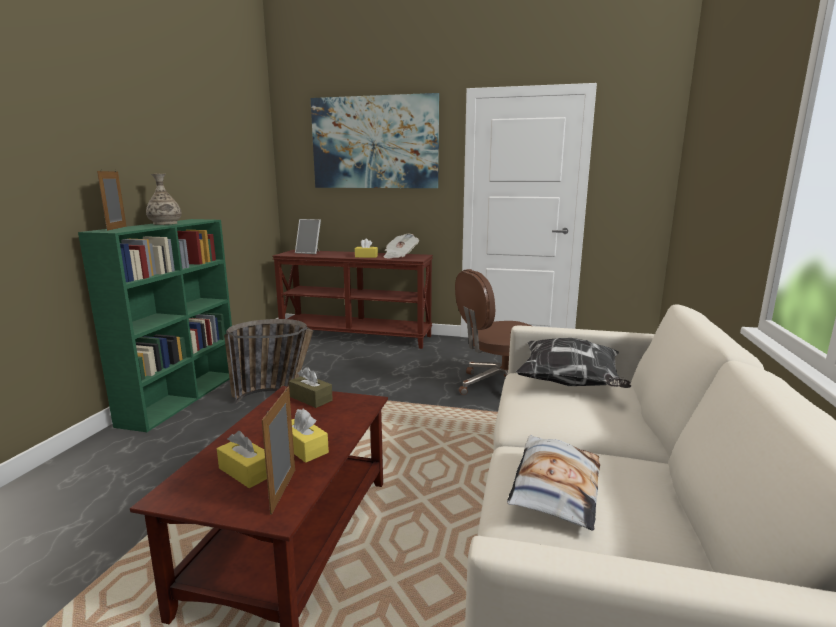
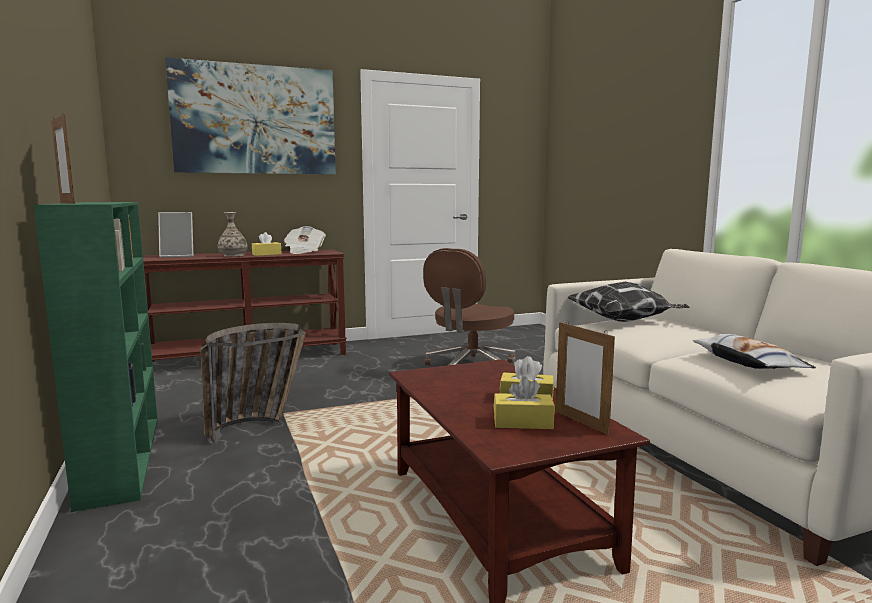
camera: 35 degrees left, 5 degrees down
(165, 223) = (96, 202): vase -> vase (233, 255)
(311, 398) = (443, 373): brown tissue box -> none

